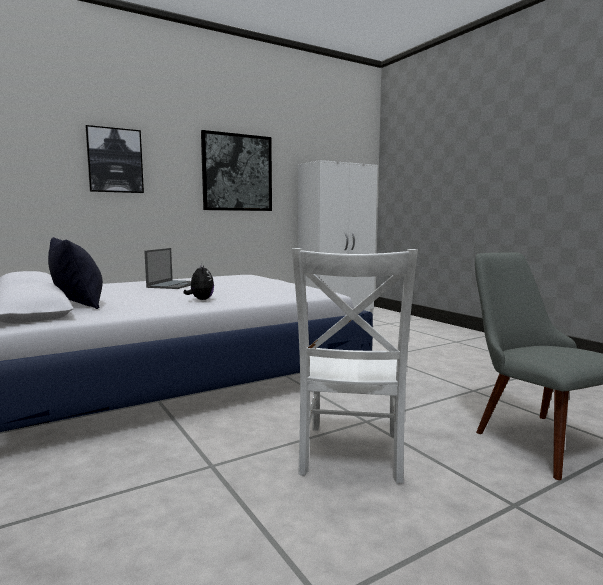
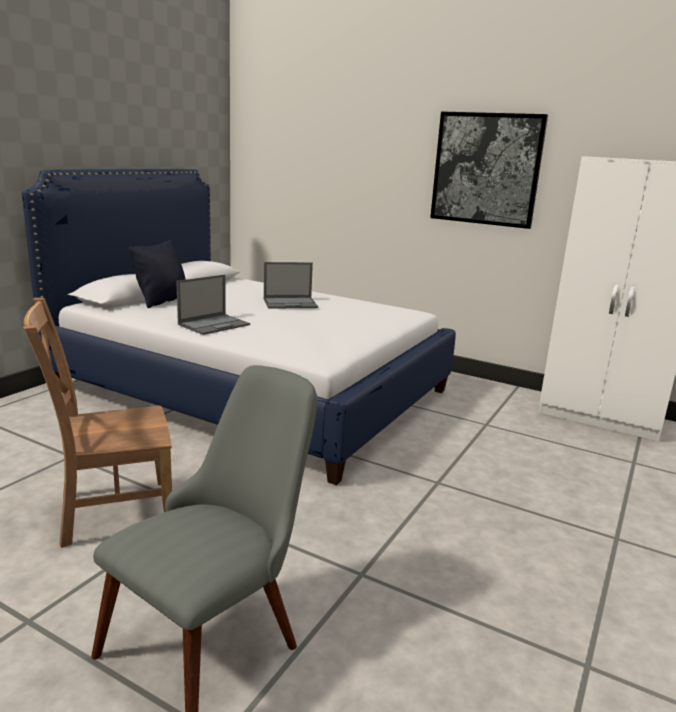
camera: 60 degrees right, 10 degrees up
(115, 160) = (344, 154): picture -> none
(200, 300) = (214, 324): plush toy -> laptop
(351, 455) = (110, 512): white chair -> brown chair

